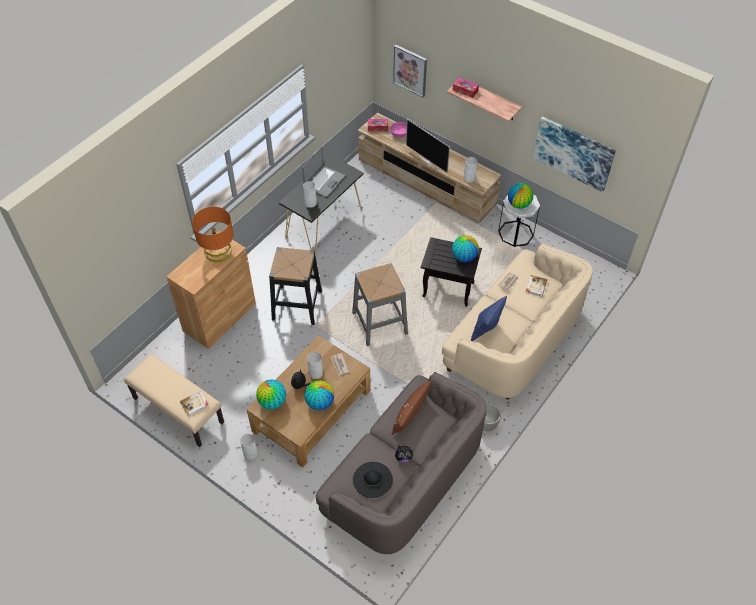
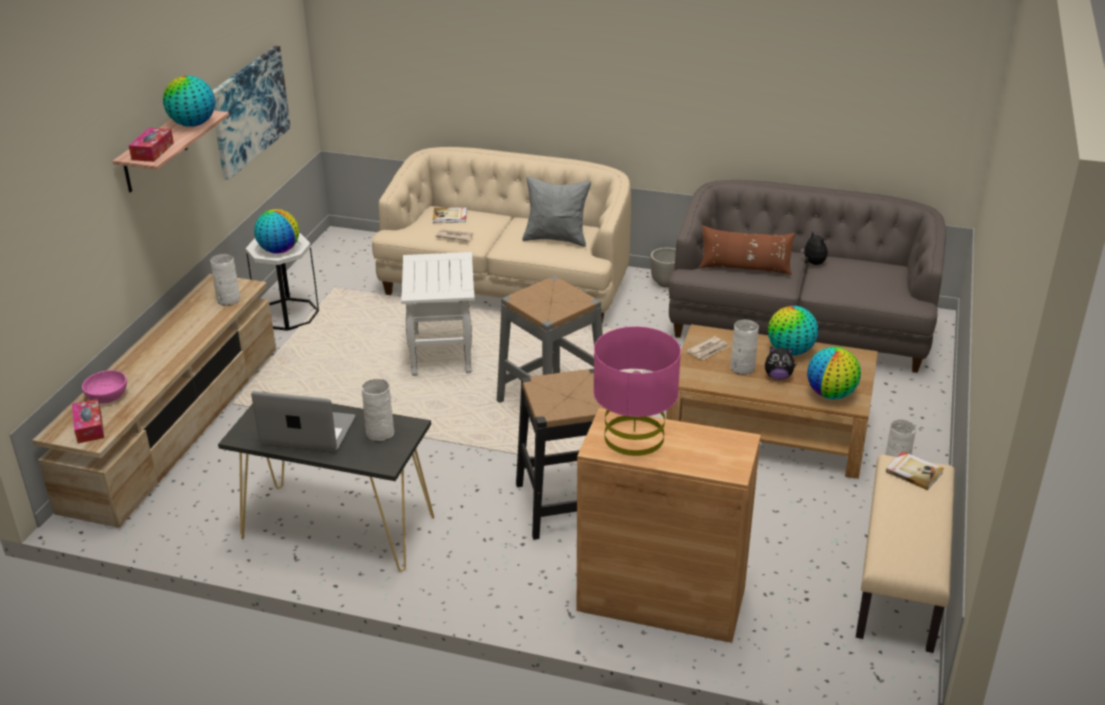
camera: 110 degrees left, 20 degrees down
(218, 252) = (634, 437): orange table lamp -> pink table lamp
(372, 479) = (870, 273): black hat -> none
(410, 70) = (46, 252): picture -> none
(428, 161) = (190, 348): television -> none
(447, 290) = (442, 354): black side table -> white side table
(464, 257) = (431, 265): globe -> globe (193, 124)
(486, 330) = (556, 239): blue pillow -> grey pillow

